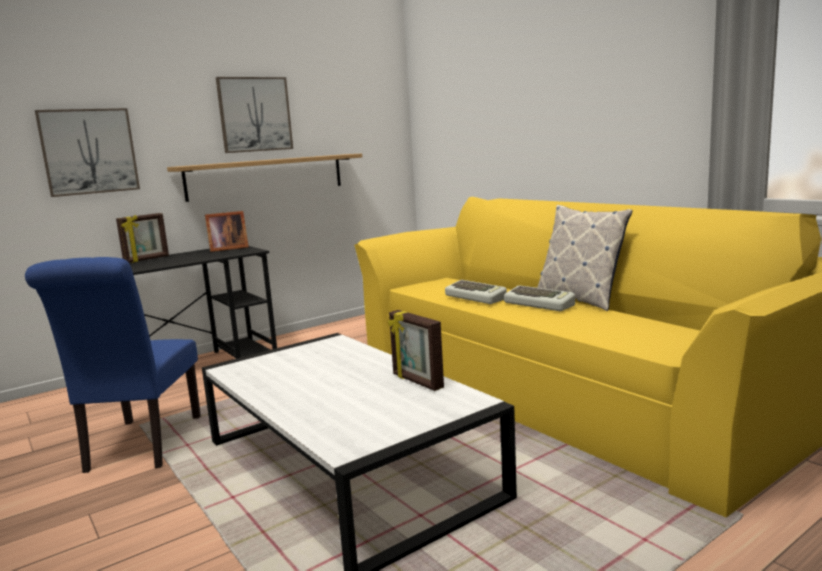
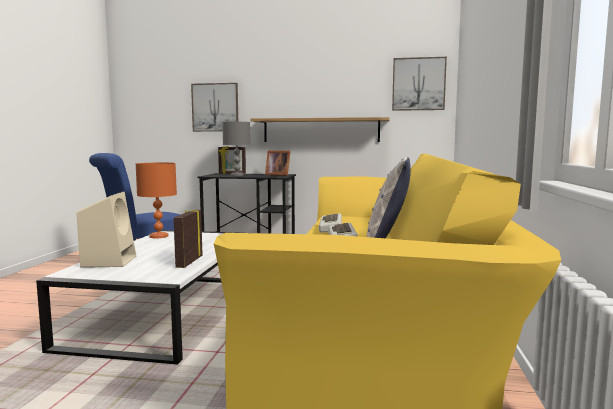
camera: 45 degrees right, 5 degrees down
(173, 260) = (237, 175): none -> grey table lamp
(242, 374) = (158, 236): none -> orange table lamp
(255, 114) = (317, 87): picture -> picture (418, 84)
(328, 419) = (109, 261): none -> beige speaker

